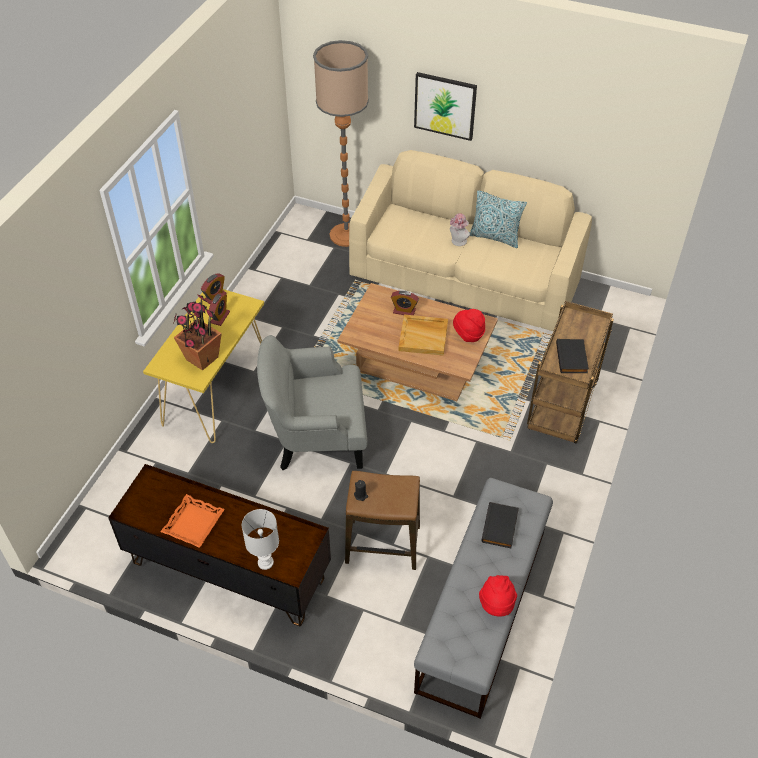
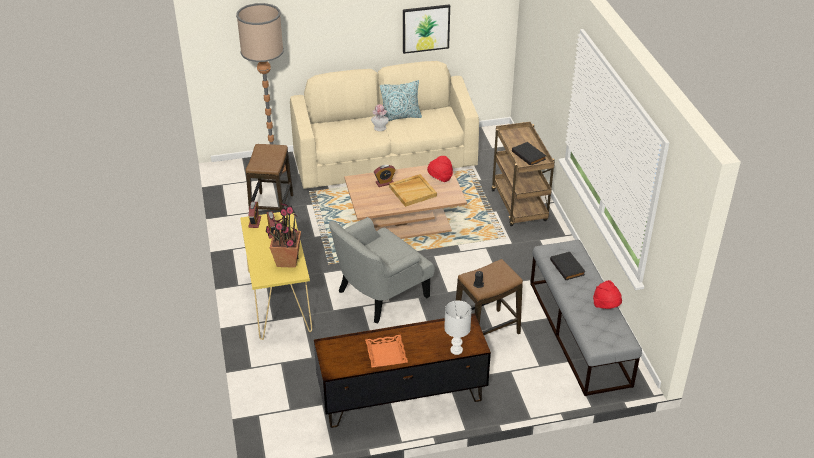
camera: 35 degrees left, 10 degrees down
(302, 282) = (272, 208): none -> stool
(445, 105) = (336, 30): picture -> picture (425, 28)

